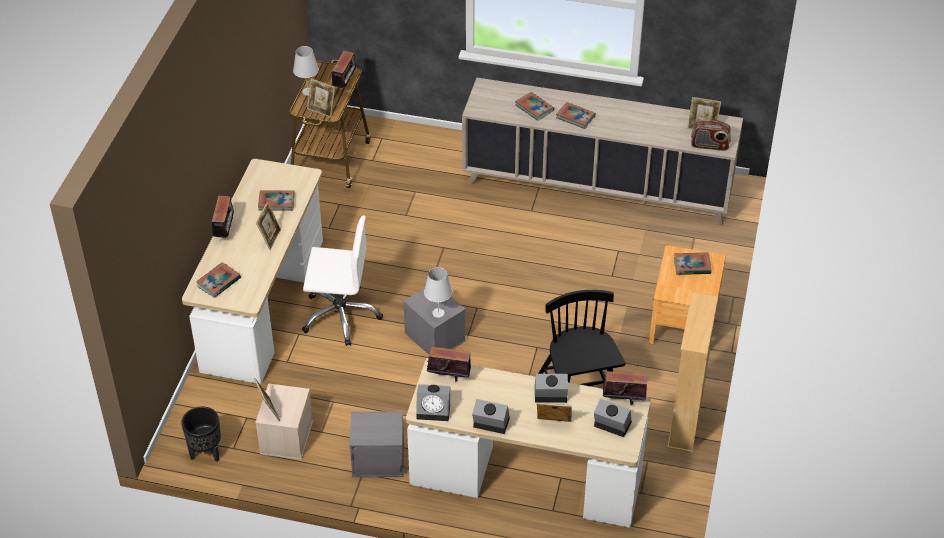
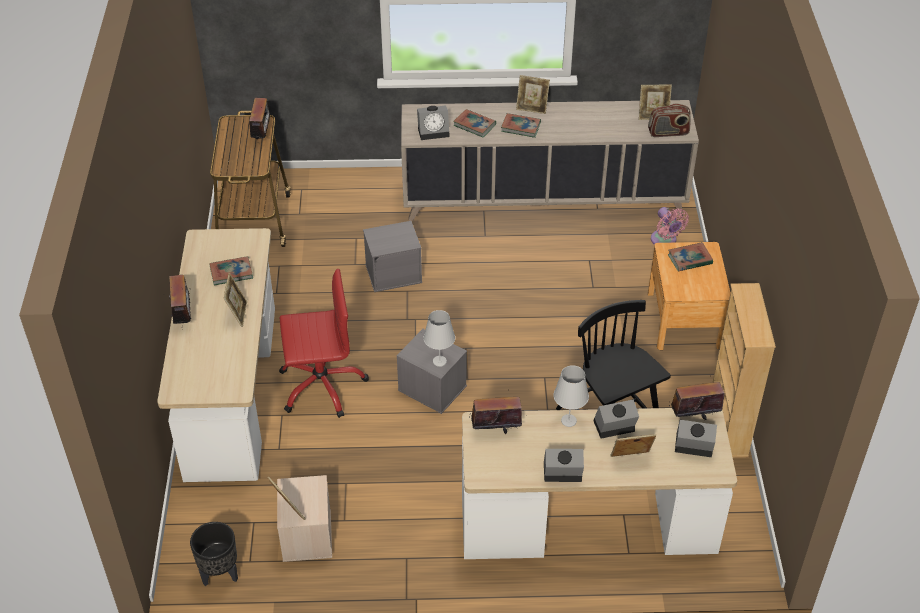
camera: 15 degrees left, 0 degrees up
(218, 282) = (195, 375): book -> none
(308, 91) = (224, 149): white table lamp -> white table lamp (569, 420)
(322, 110) = (246, 166): picture frame -> picture frame (532, 108)
(341, 315) = (321, 385): white office chair -> red office chair
(379, 459) = (419, 537): grey storage box -> grey storage box (394, 273)
(434, 410) = (494, 471): alarm clock -> alarm clock (434, 131)
(695, 246) = (665, 241): none -> pink fan

